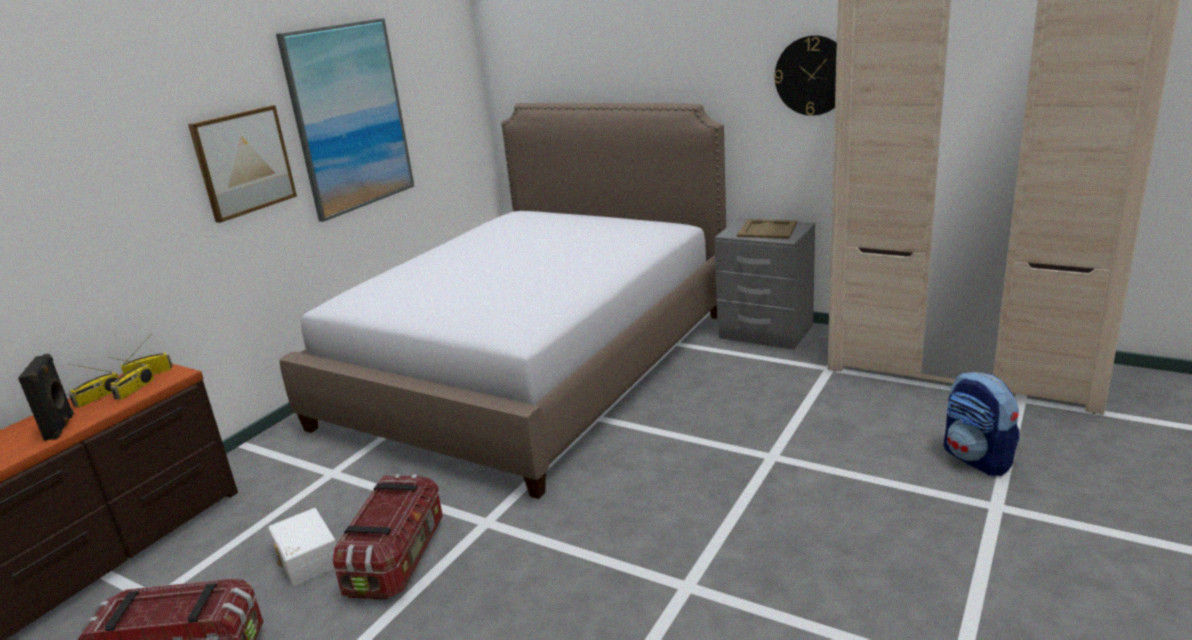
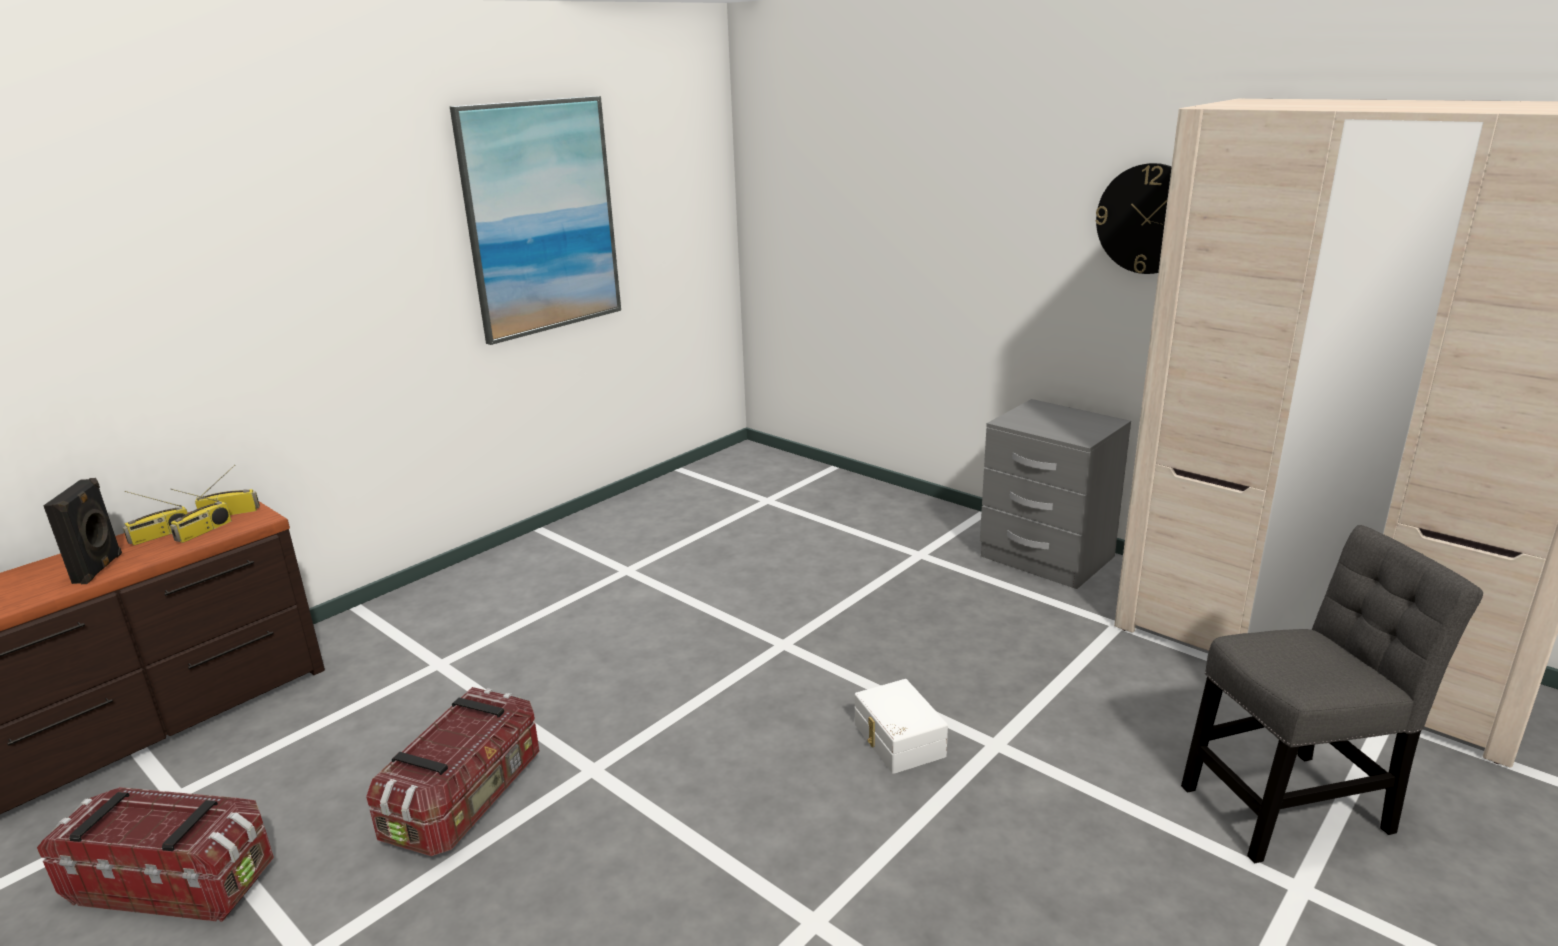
camera: 10 degrees right, 0 degrees up
(243, 162) = (390, 263): picture -> none
(306, 559) = (362, 777): white storage box -> white storage box (897, 740)
(534, 367) = (731, 560): bed -> none
(767, 230) = (1062, 422): beige tray -> none
(977, 459) = (1293, 805): backpack -> grey chair

